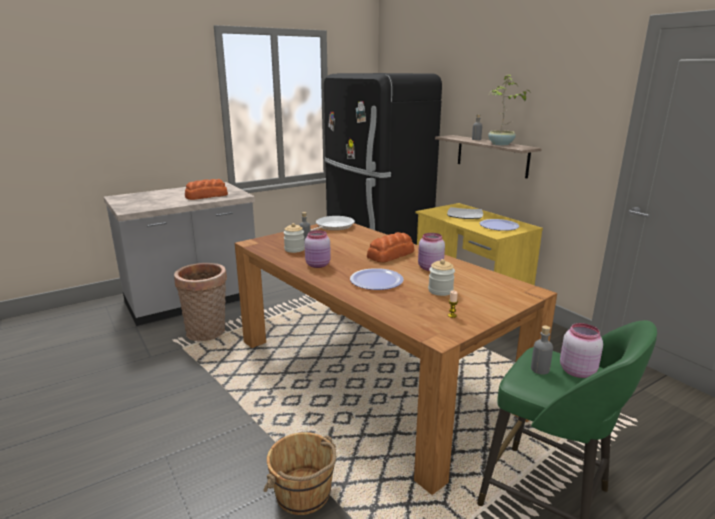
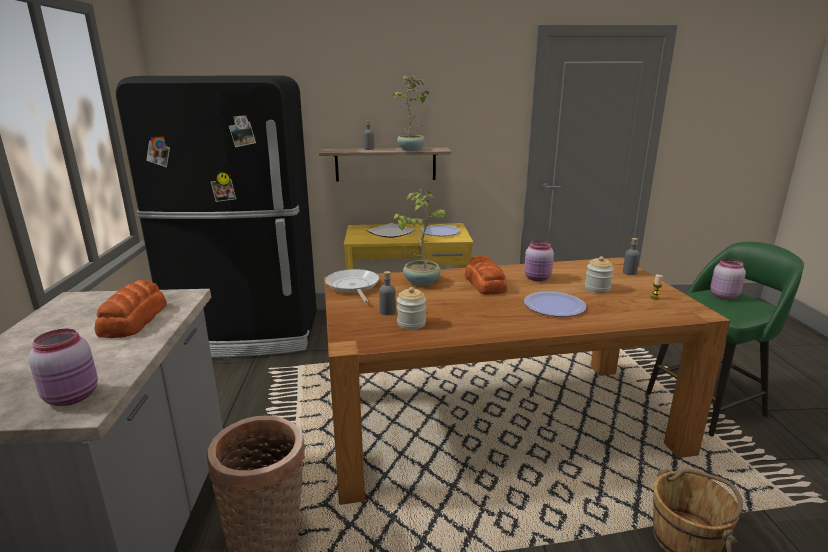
camera: 60 degrees left, 0 degrees up
(318, 265) = (483, 322): pink jar -> pink jar (73, 396)
(366, 239) = (421, 282): none -> potted plant
(540, 369) = (719, 305): grey bottle -> grey bottle (629, 272)

